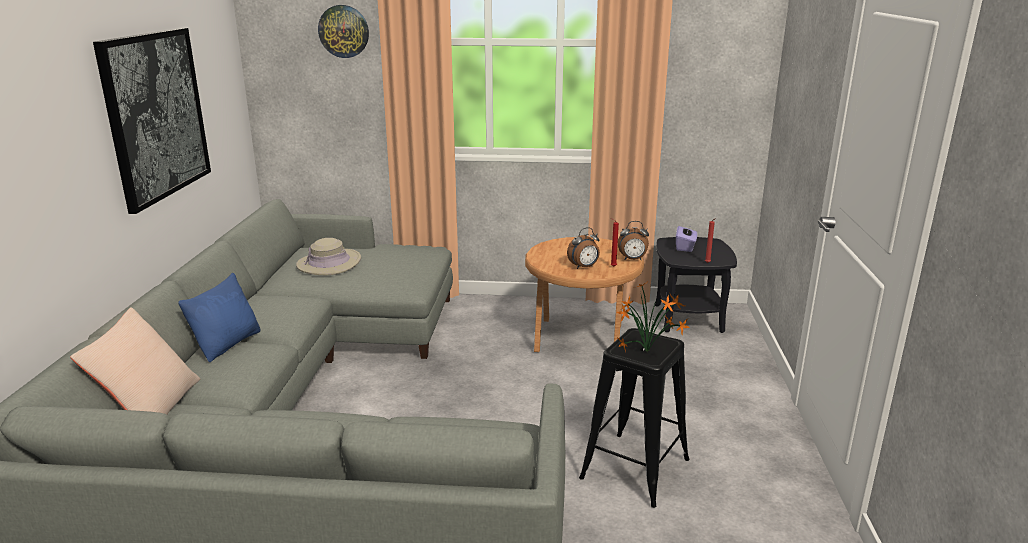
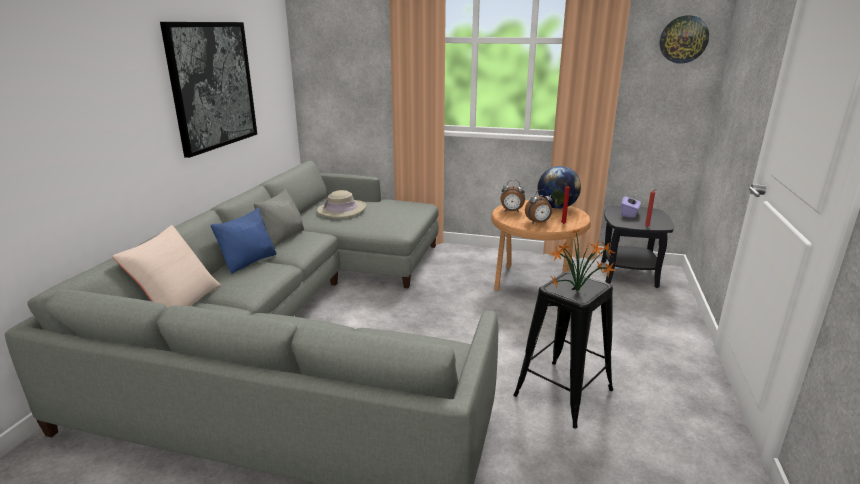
camera: 10 degrees right, 0 degrees up
(262, 306) = (283, 237): none -> grey pillow
(344, 31) = (364, 32): wall clock -> wall clock (683, 39)
(601, 245) = (557, 207): none -> globe
(632, 259) = (581, 219): alarm clock -> alarm clock (511, 211)

